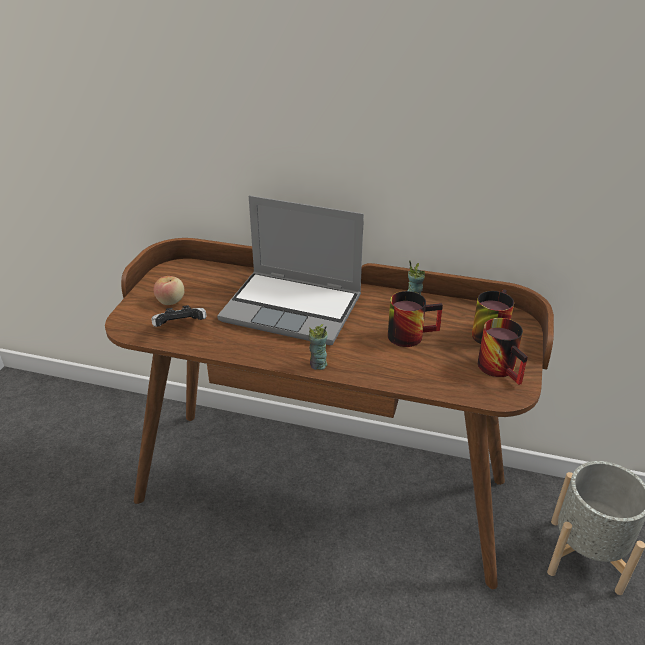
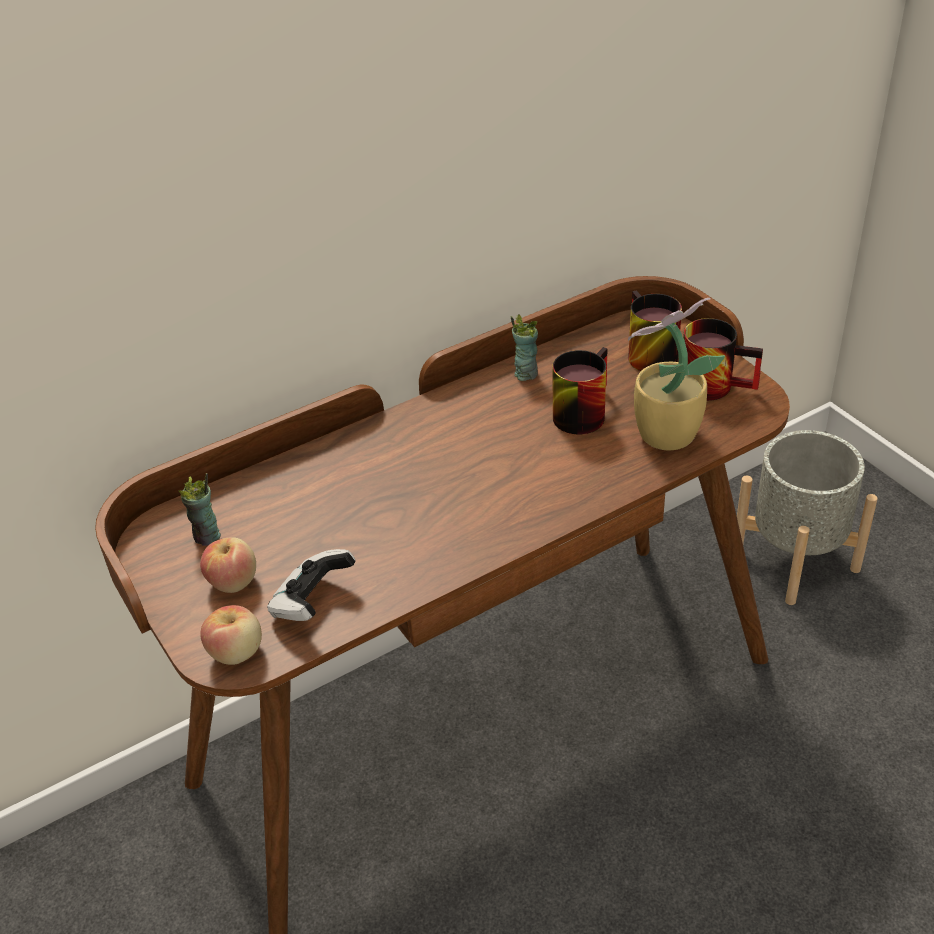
camera: 45 degrees left, 5 degrees up
(131, 325) = (237, 652): none -> apple
(294, 308) = (408, 474): laptop -> none
(318, 365) = (547, 516): cup -> cup (207, 537)
(432, 371) = (664, 435): none -> potted plant

